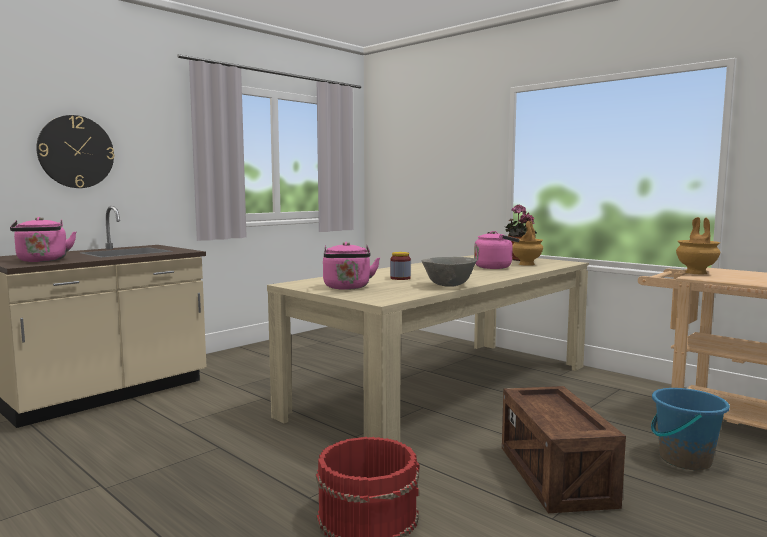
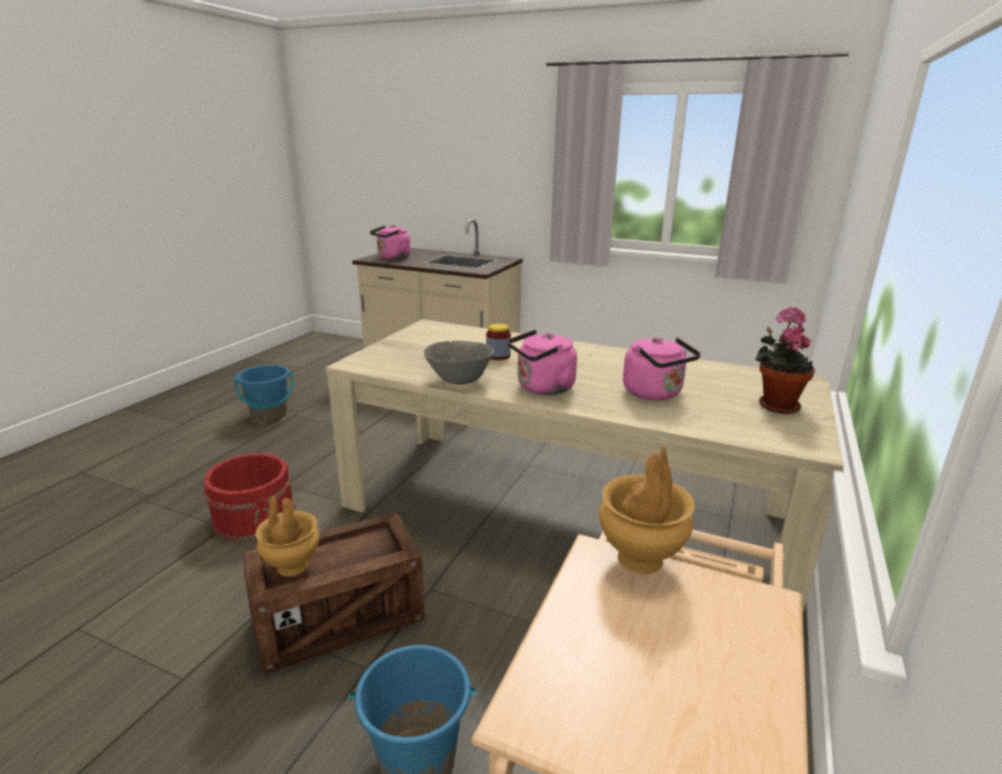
camera: 70 degrees right, 15 degrees up
(75, 507) = (269, 415): none -> blue bucket
(76, 152) = (464, 169): wall clock -> none
(347, 288) = (419, 344): pink kettle -> pink kettle (542, 388)
(526, 264) = (722, 413): brown vase -> brown vase (291, 566)

